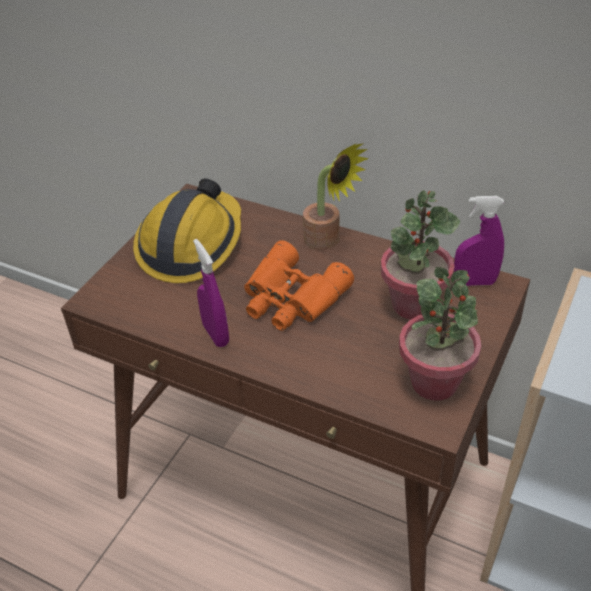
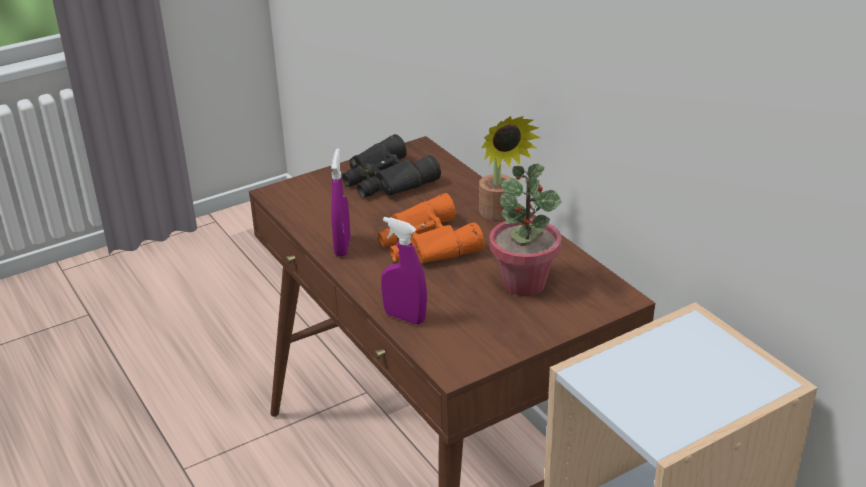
camera: 30 degrees right, 10 degrees down
(191, 244) = (385, 180): hard hat -> black binoculars
(435, 382) = (482, 341): potted plant -> none
(474, 282) = (598, 287): purple spray bottle -> purple spray bottle (404, 317)

